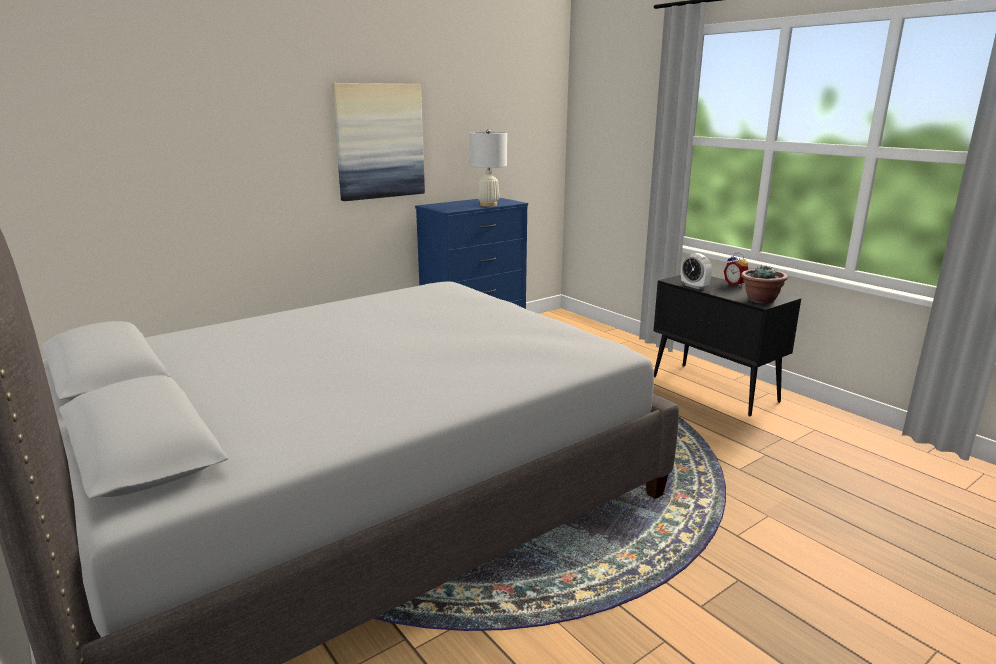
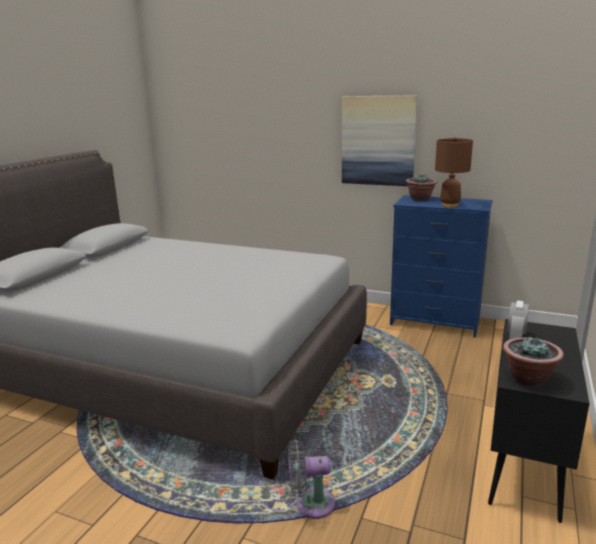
camera: 60 degrees right, 0 degrees up
(445, 205) = (420, 199): none -> potted plant
(488, 205) = (449, 205): white table lamp -> brown table lamp
(708, 486) = (310, 504): none -> grey fan
(736, 284) = (569, 357): alarm clock -> none

